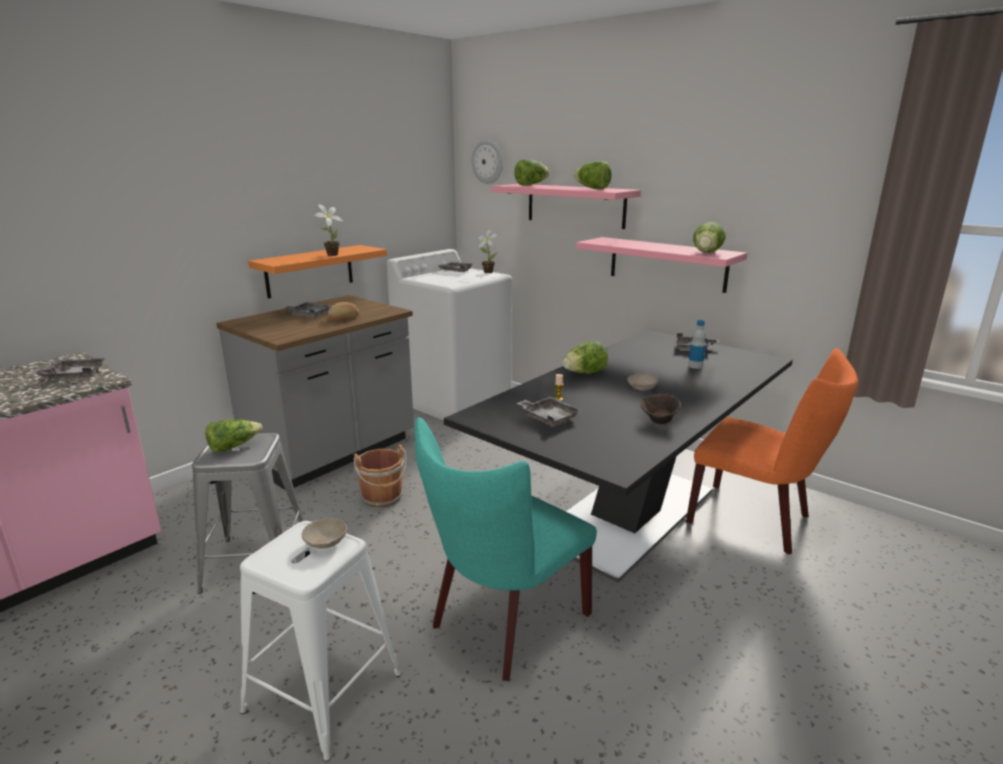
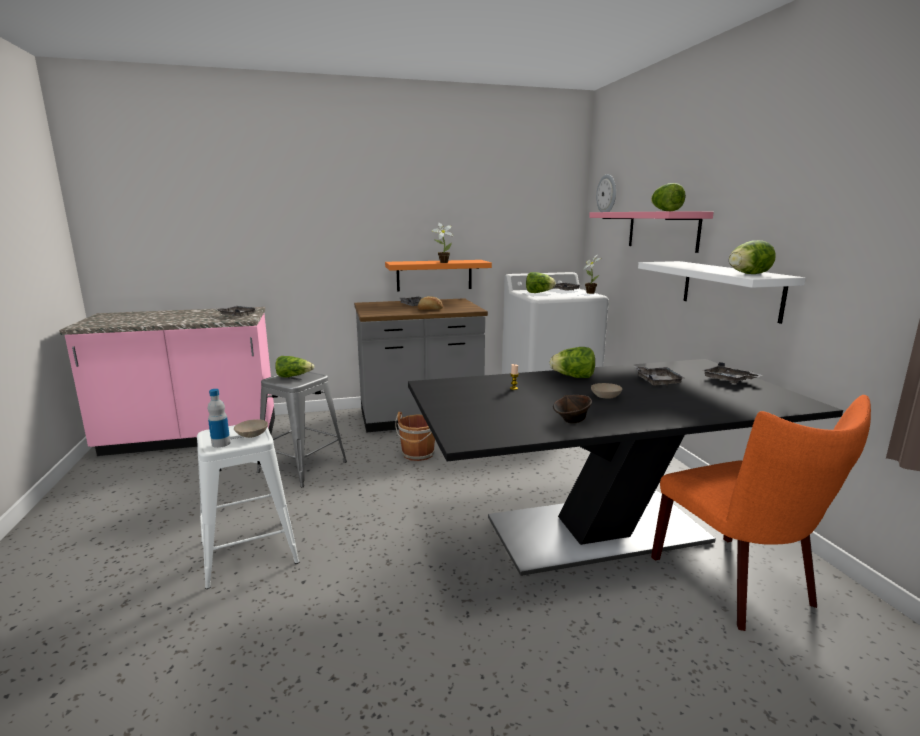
camera: 35 degrees right, 5 degrees down
(503, 624) = (397, 564): turquoise chair -> none
(531, 185) = (626, 211): lettuce -> lettuce (538, 293)
(548, 418) = (481, 397): grey tray -> grey tray (657, 381)
(667, 264) = (730, 289): pink shelf -> white shelf
(695, 366) = (700, 392): bottle -> bottle (221, 444)

